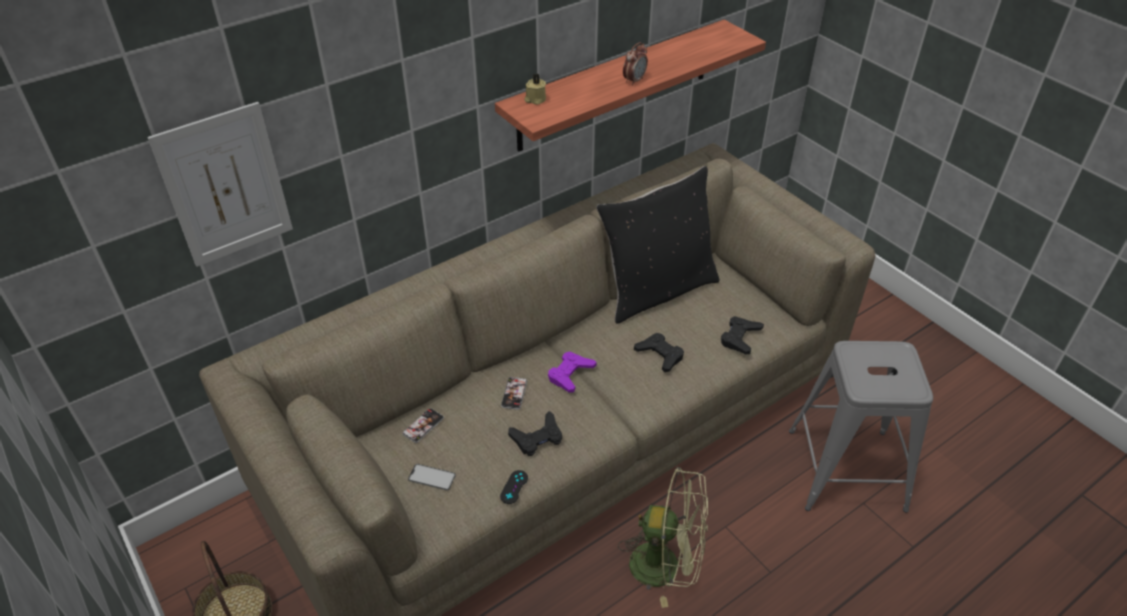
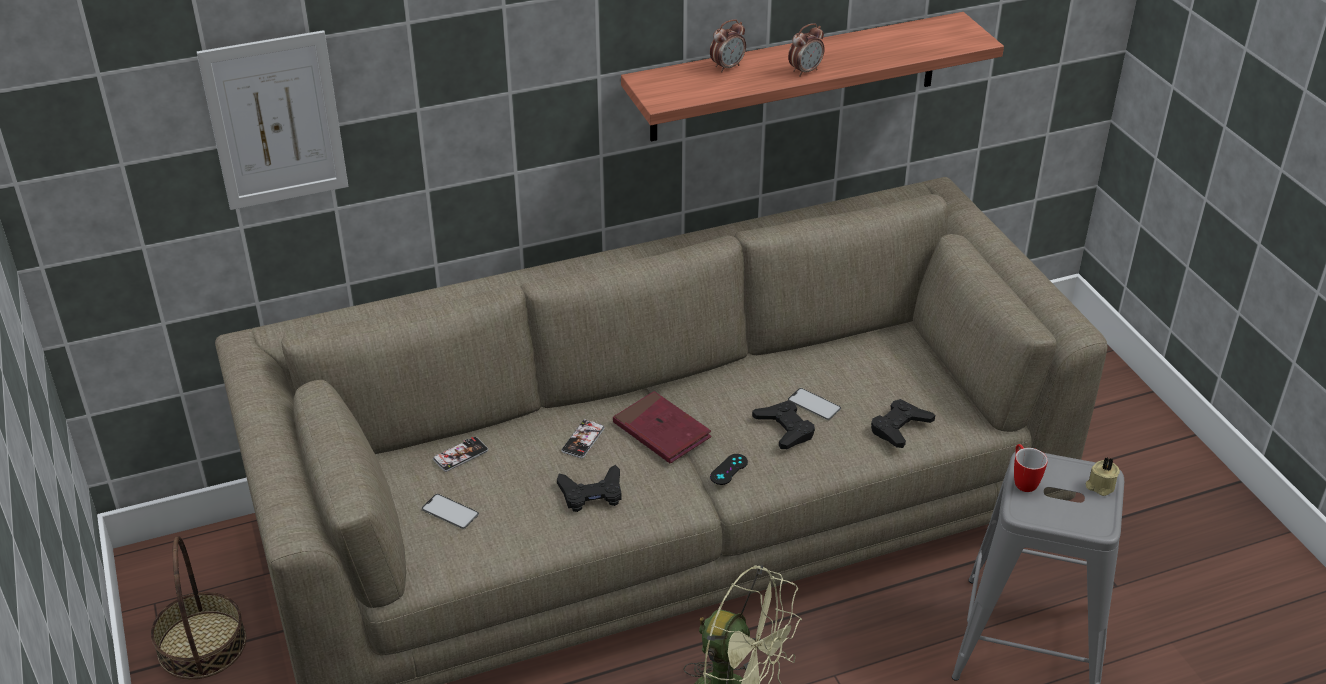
camera: 15 degrees right, 5 degrees down
(514, 487) = (543, 541): black game controller -> black game controller (729, 469)
(535, 99) = (671, 77): beige candle -> beige candle (1100, 486)
(570, 374) = (661, 431): purple game controller -> red book
(574, 85) = (727, 67): none -> alarm clock
(656, 290) = (814, 352): black pillow -> none
(673, 331) = (814, 404): none -> phone
(851, 366) = (1022, 481): none -> mug

